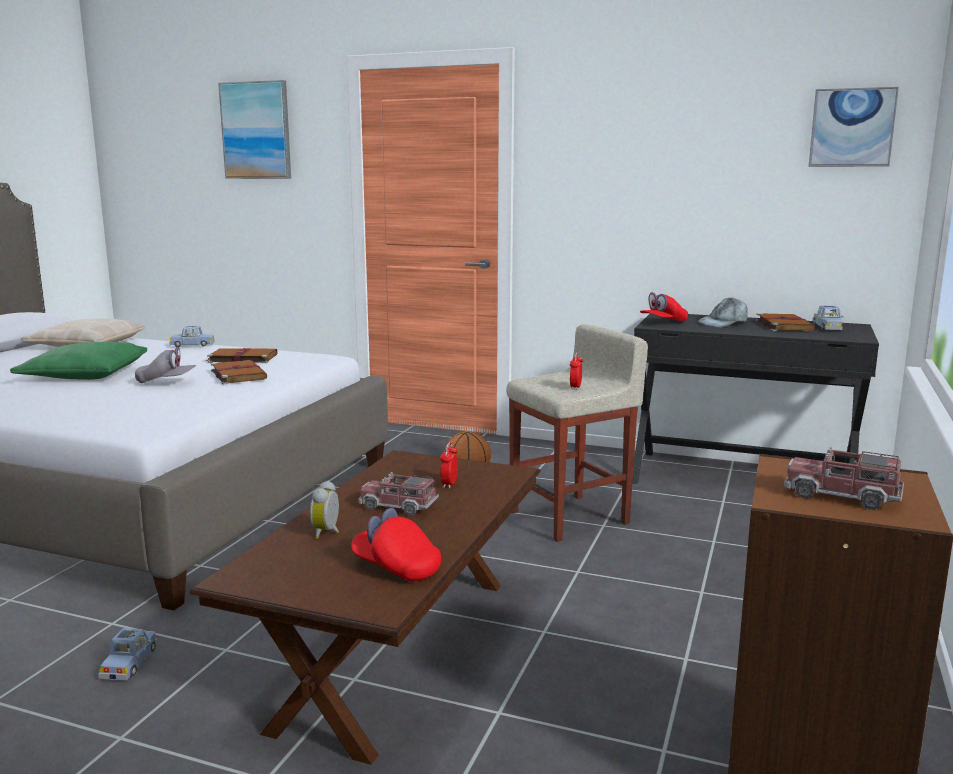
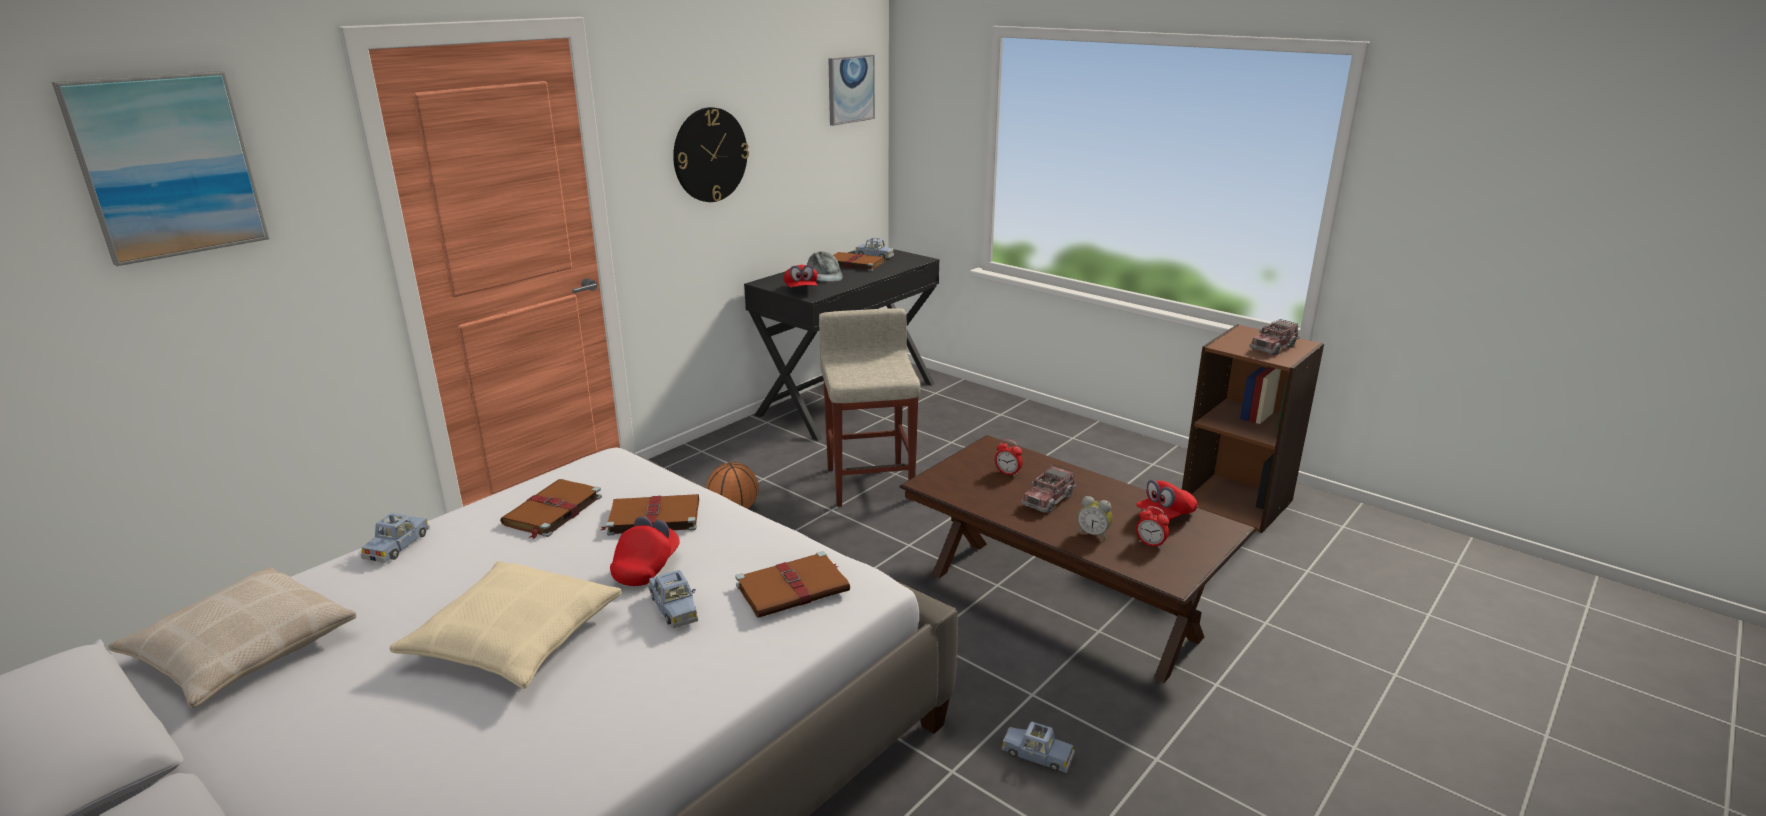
camera: 70 degrees left, 10 degrees up
(84, 374) = (514, 639): green pillow -> beige pillow
(110, 391) = (674, 607): none -> blue toy car
(132, 410) = (794, 588): none -> brown book
(166, 381) = (647, 567): grey cap -> red cap
(575, 387) = (885, 368): alarm clock -> alarm clock (1150, 544)
(628, 176) = (710, 155): none -> wall clock

